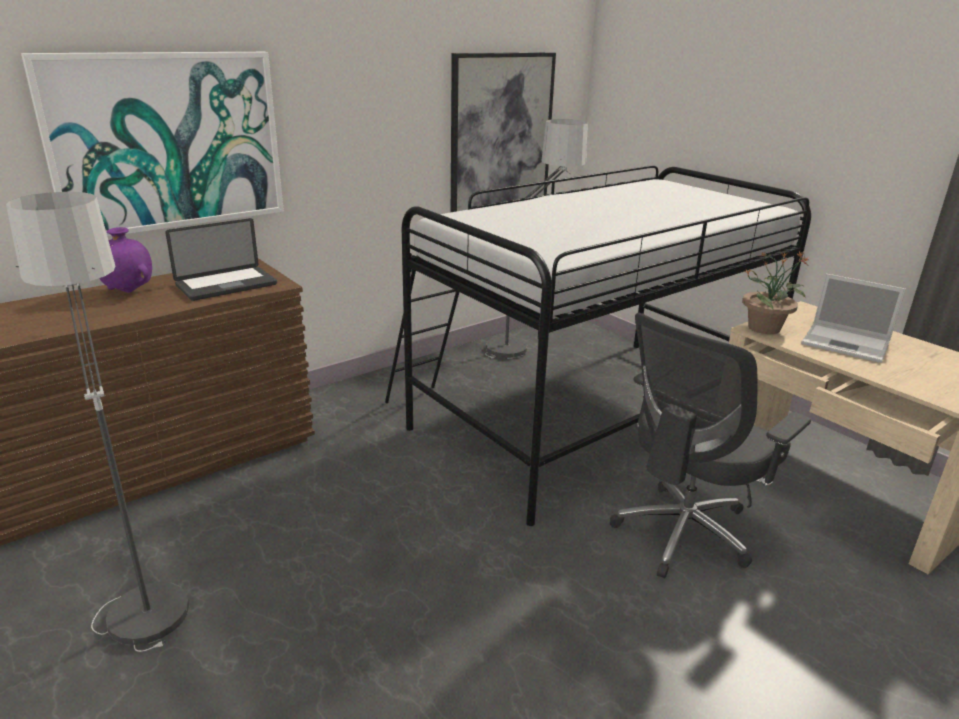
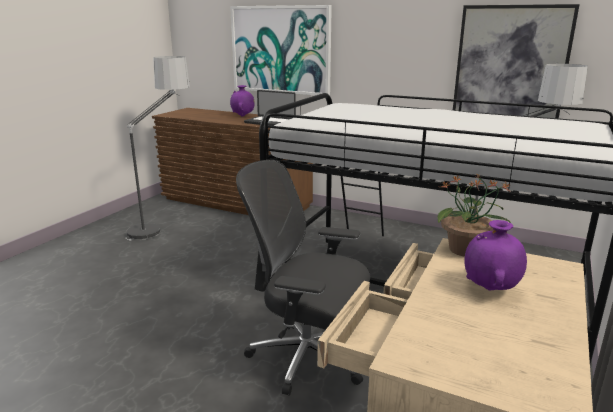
camera: 65 degrees right, 5 degrees down
(847, 343) = (490, 289): laptop -> purple vase

